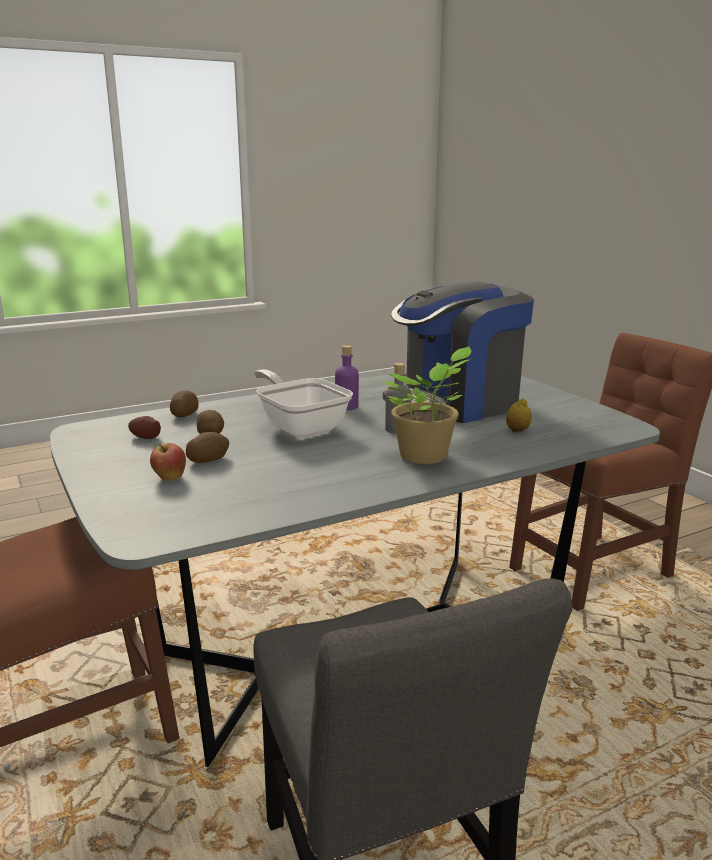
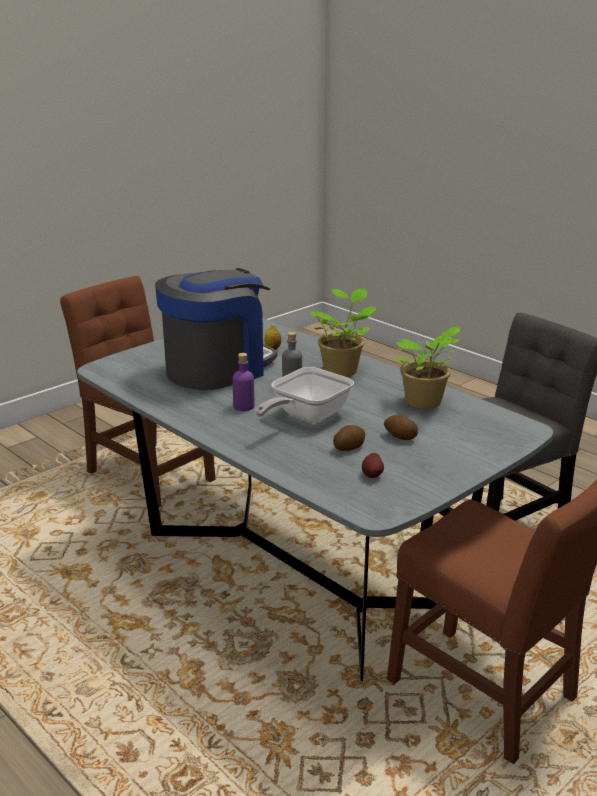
camera: 105 degrees left, 5 degrees up
(169, 478) = (443, 442): apple -> none
(184, 414) = (302, 472): potato -> none
(286, 488) = (425, 403): none -> potted plant
(456, 404) = (217, 369): coffee machine -> coffee machine turned 90 degrees counterclockwise

